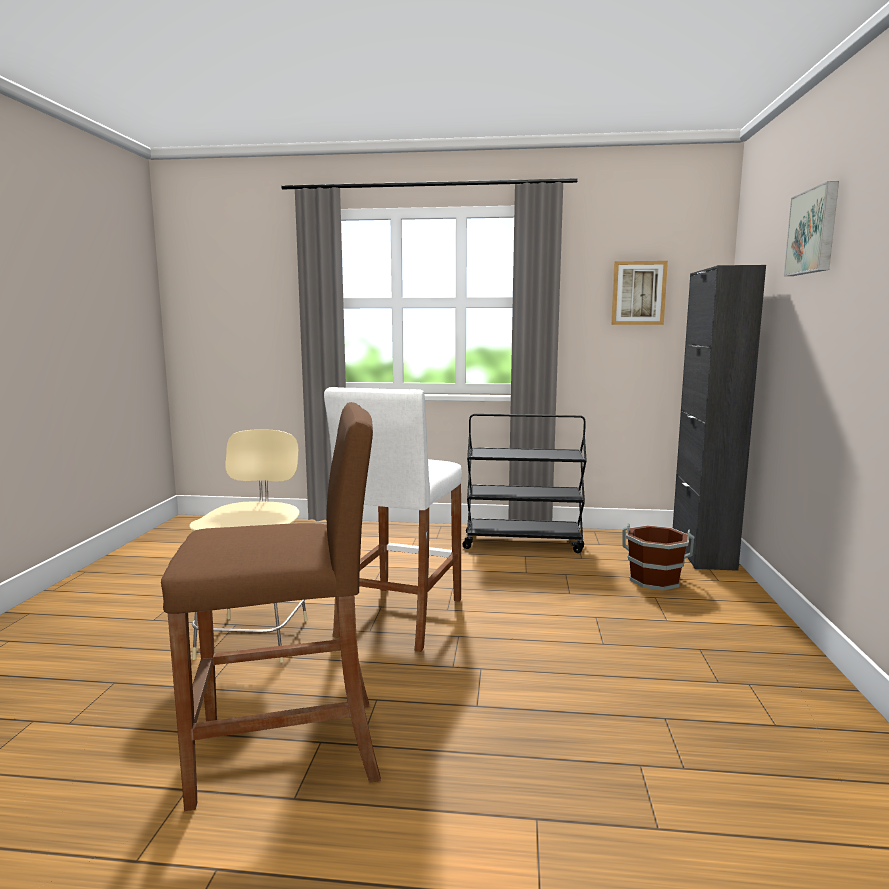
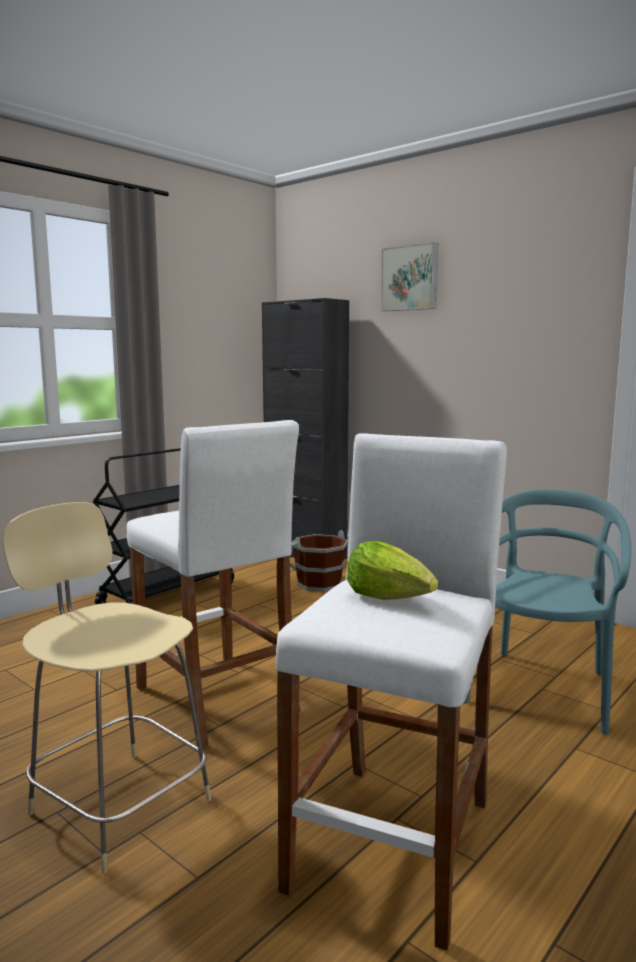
camera: 55 degrees left, 0 degrees up
(267, 535) = (389, 597): none -> lettuce
(289, 750) = (394, 843): brown stool -> white stool
(635, 764) = (541, 690): none -> turquoise chair
(638, 293) = (215, 318): picture -> none

